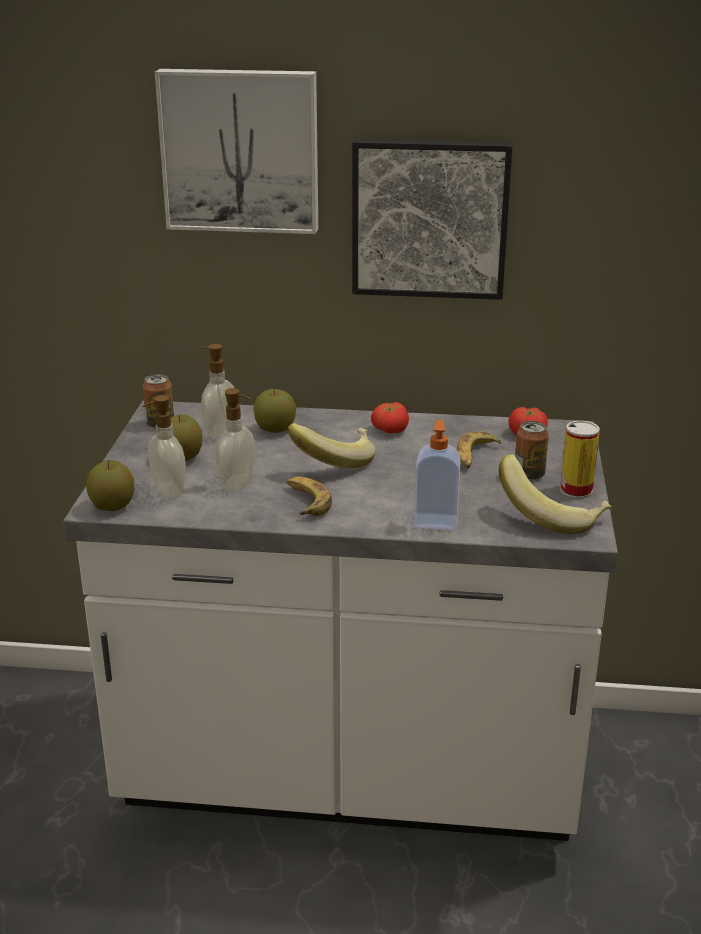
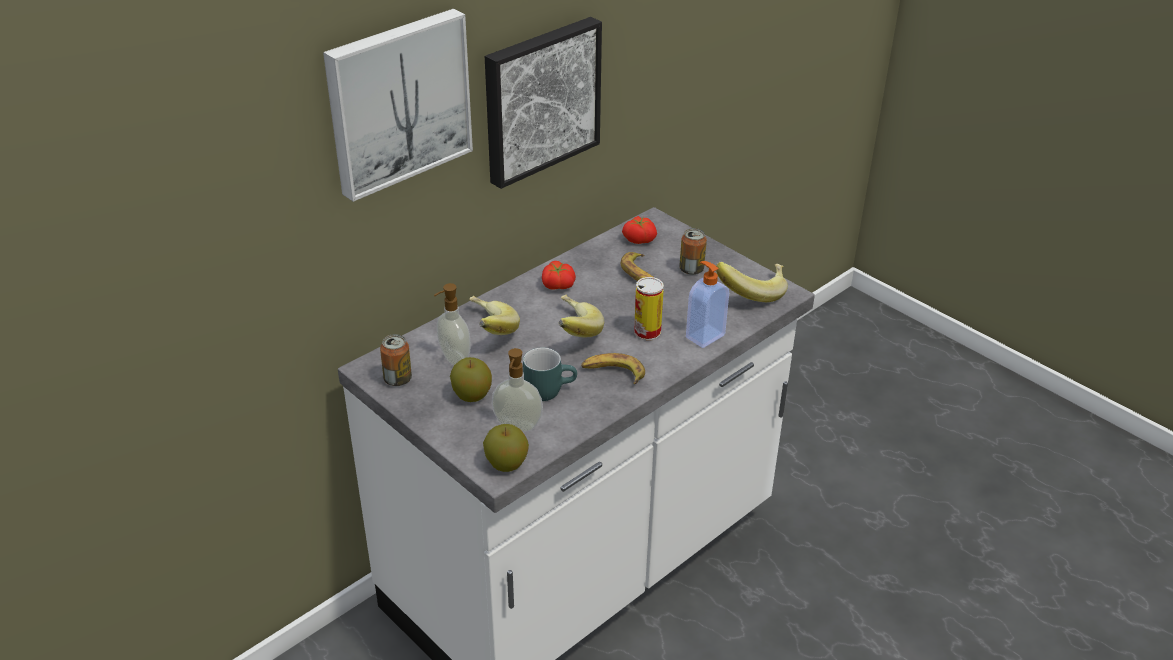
camera: 50 degrees left, 10 degrees up
(238, 483) = (548, 389): soap dispenser -> turquoise mug
(275, 430) = (487, 332): apple -> banana
(576, 490) = (732, 265): can -> can (647, 332)

